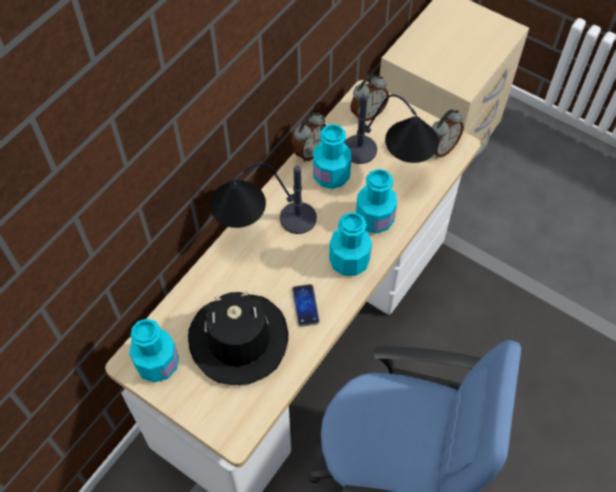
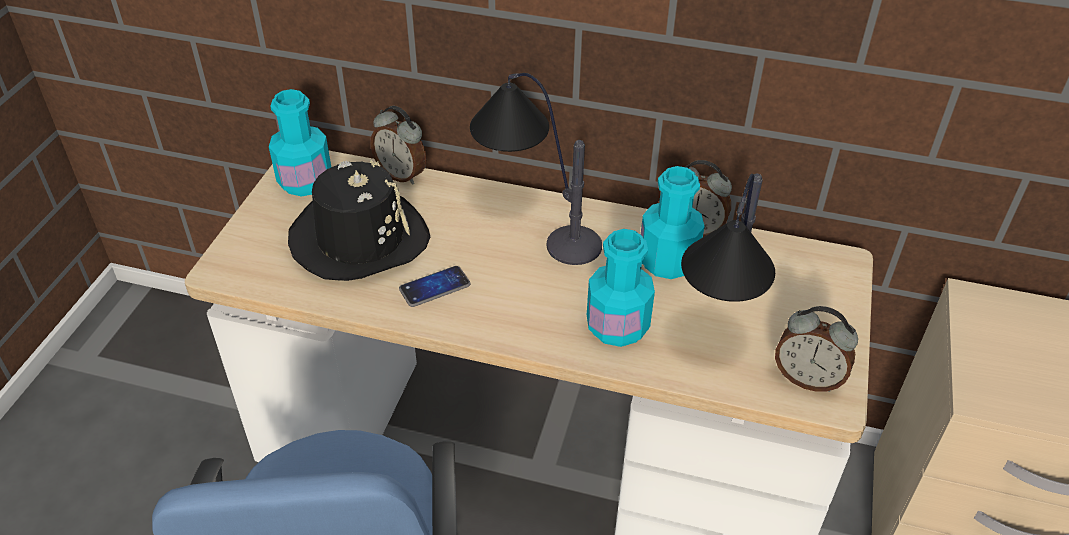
camera: 70 degrees right, 15 degrees down
(349, 261) = (528, 315): turquoise bottle -> none
(367, 114) = (809, 273): alarm clock -> alarm clock (402, 174)

